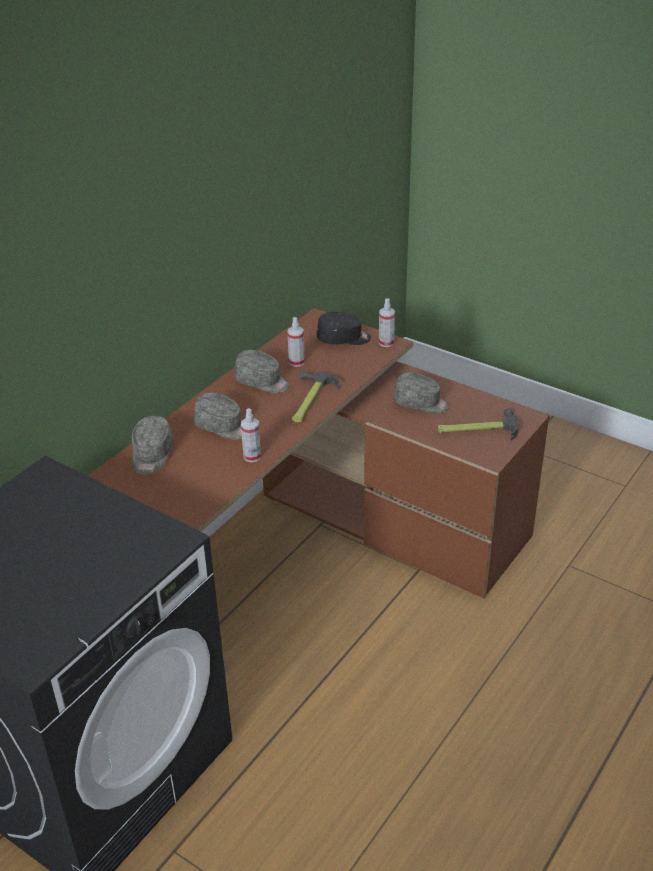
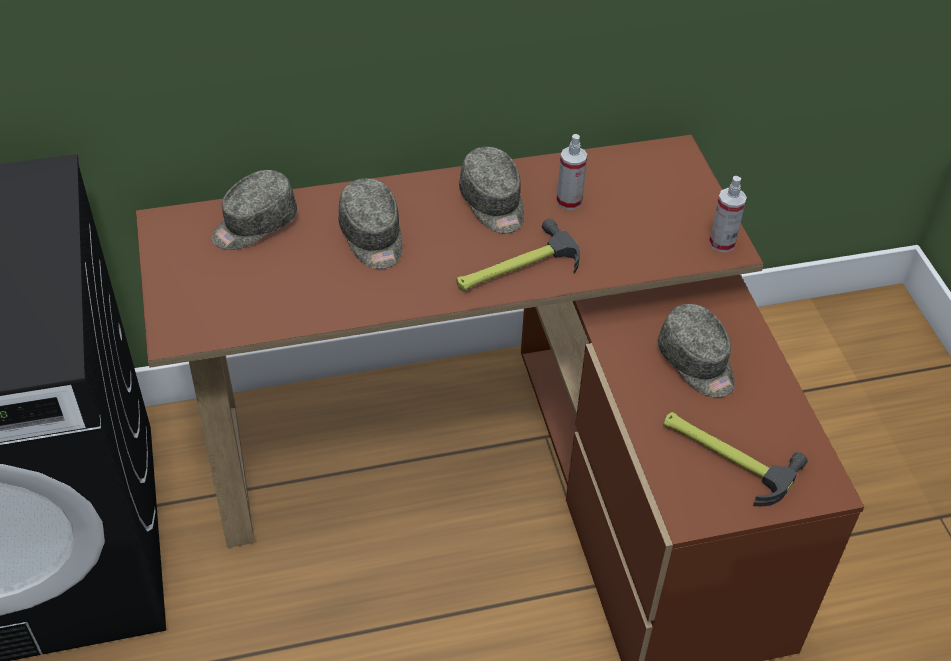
camera: 40 degrees right, 10 degrees up
(252, 456) = (353, 300): spray bottle -> none
(344, 339) = (671, 203): black cap -> none

